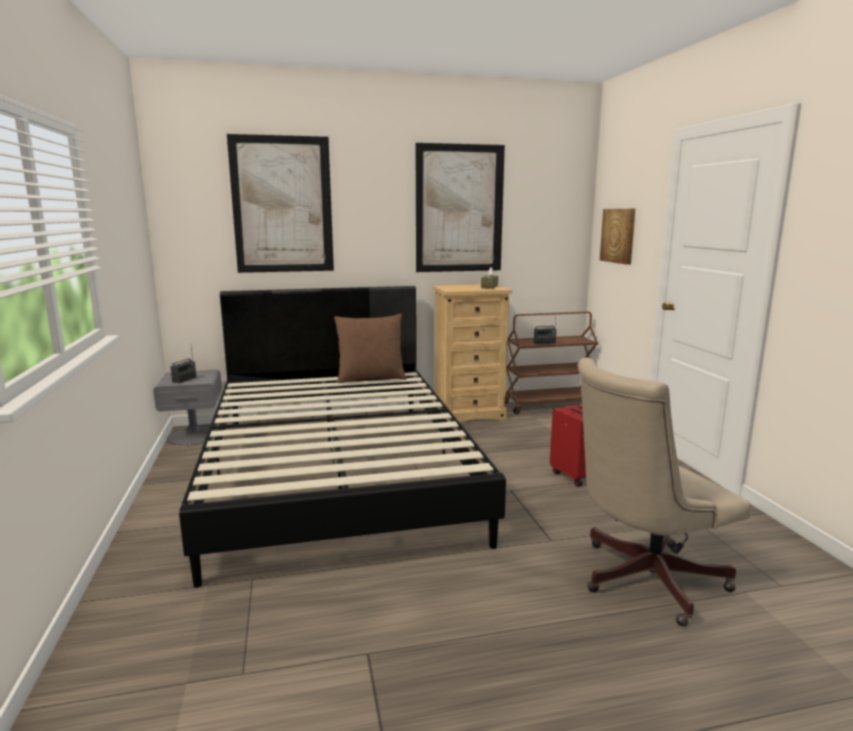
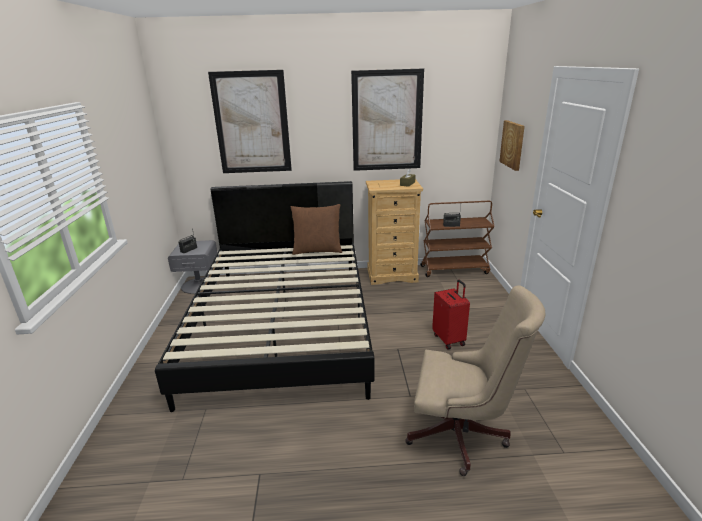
camera: 10 degrees right, 10 degrees up
(642, 579) = (462, 436): beige office chair -> beige office chair turned 150 degrees counterclockwise

